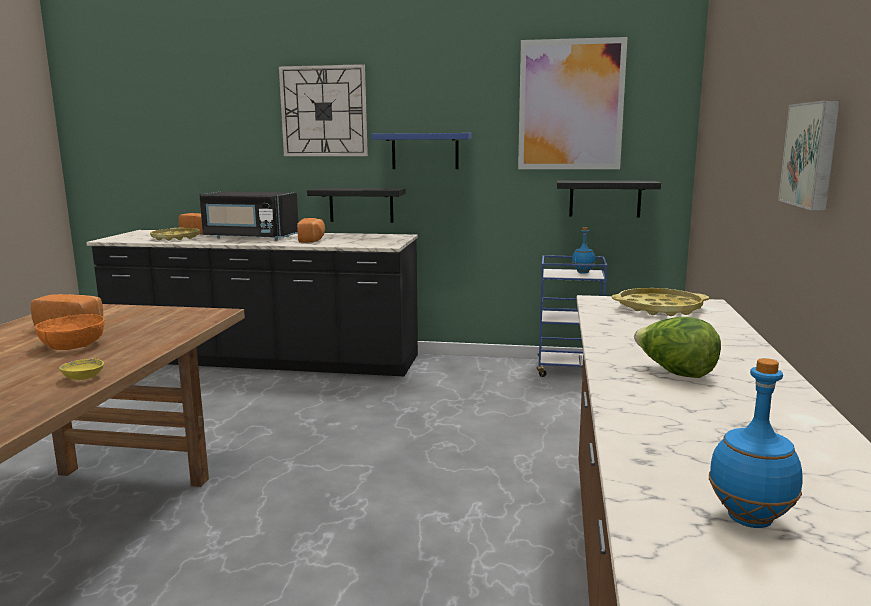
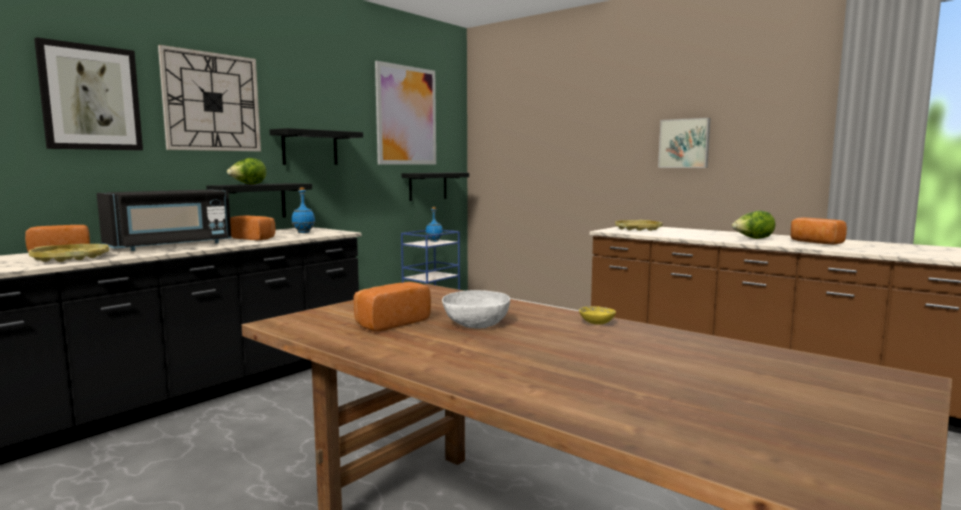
camera: 60 degrees left, 5 degrees down
(73, 345) = (476, 324): orange bowl -> white bowl
(233, 117) = (91, 98): none -> picture
(344, 188) = (248, 184): none -> lettuce
(425, 151) = (310, 148): blue shelf -> black shelf
(718, 418) = (814, 242): none -> bread
(748, 519) = (912, 251): blue bottle -> blue bottle (303, 232)

